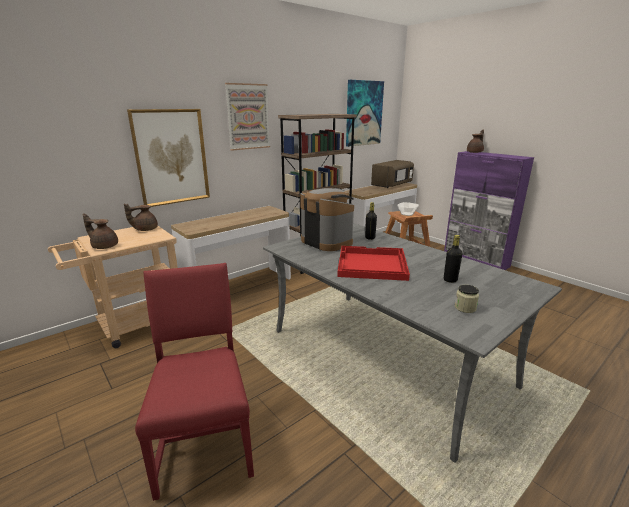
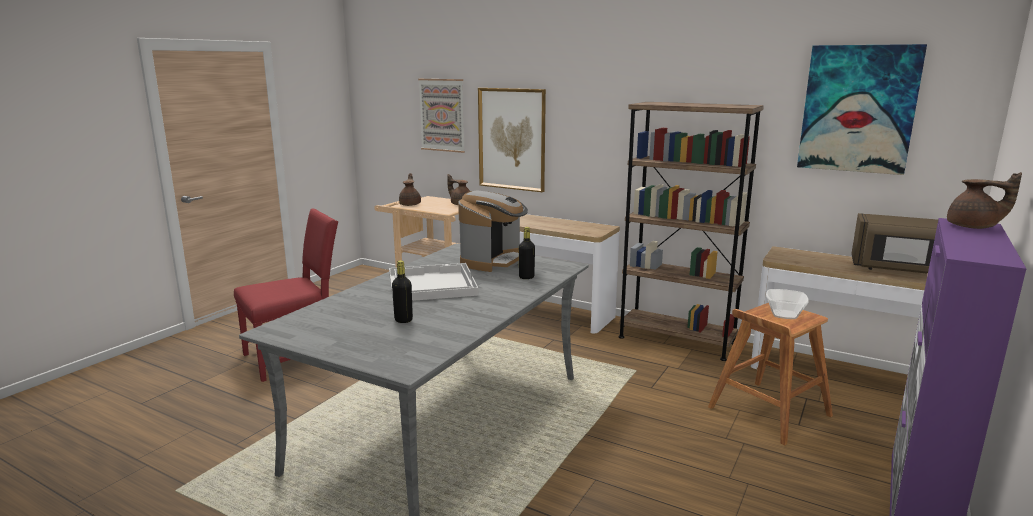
camera: 70 degrees right, 5 degrees down
(248, 117) = (606, 101): picture -> picture (442, 115)
(371, 264) = (431, 284): red tray -> white tray
(465, 308) = (329, 327): jar -> none

